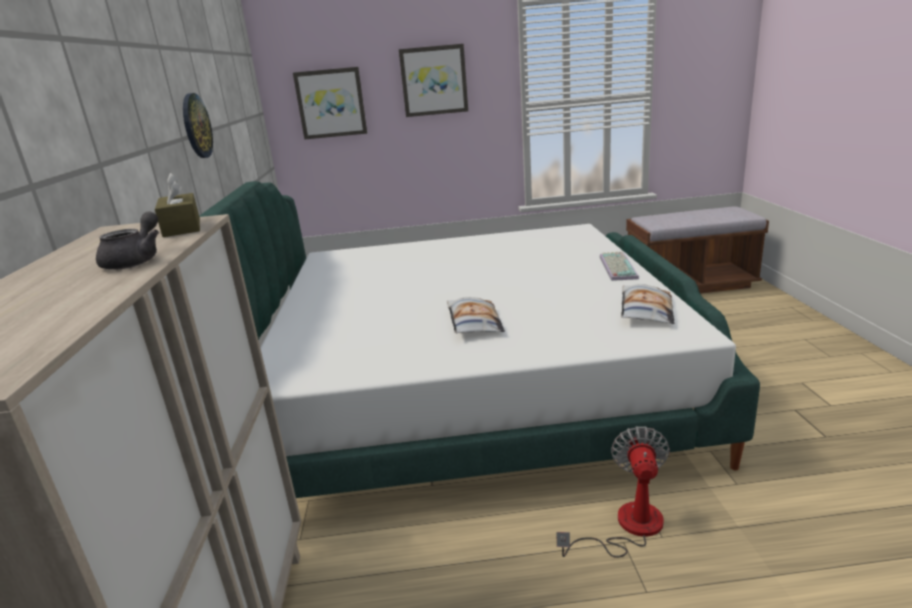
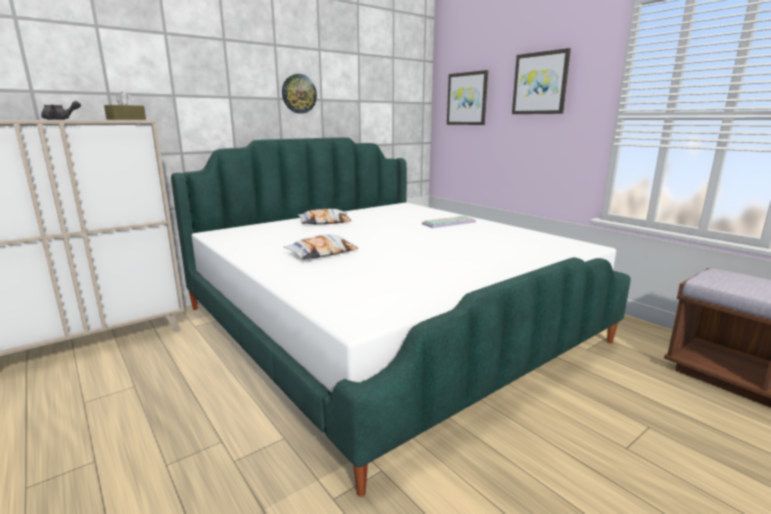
camera: 55 degrees right, 5 degrees down
(616, 267) = (499, 273): keyboard -> keyboard (449, 223)
(627, 527) = (240, 439): fan -> none
(645, 310) = (396, 297): pillow -> pillow (325, 222)

